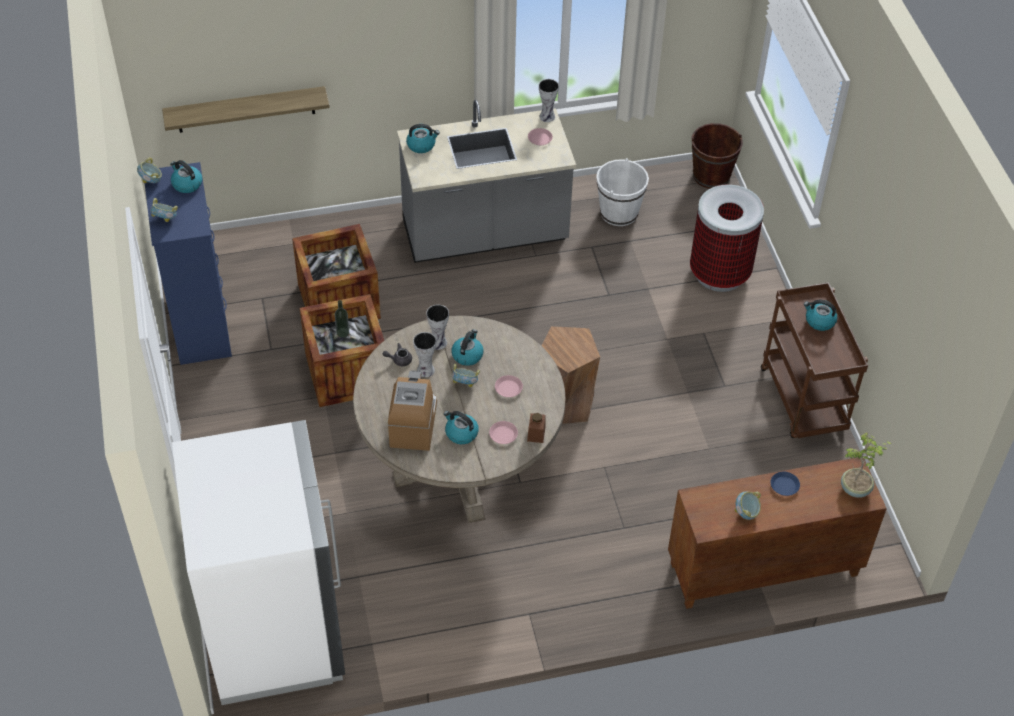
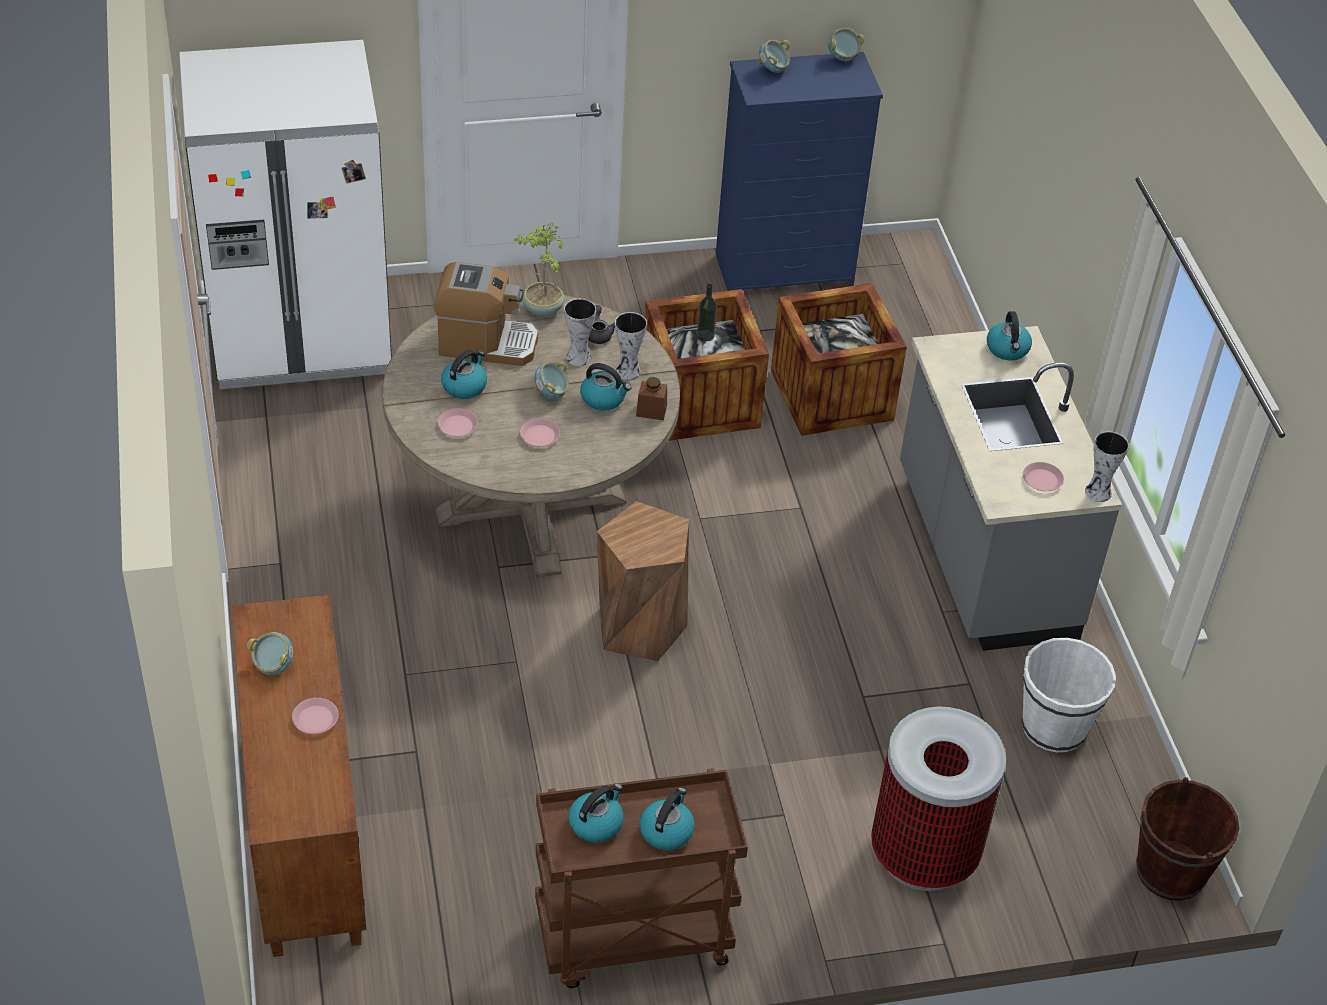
camera: 90 degrees right, 5 degrees down
(186, 184) = (839, 85): kettle -> kettle (596, 823)
(246, 109) = (1011, 146): shelf -> none
(536, 434) = (454, 458): brown jar -> brown jar (651, 410)
(784, 485) = (315, 719): blue plate -> pink plate
(856, 489) = (292, 809): potted plant -> potted plant (542, 309)

